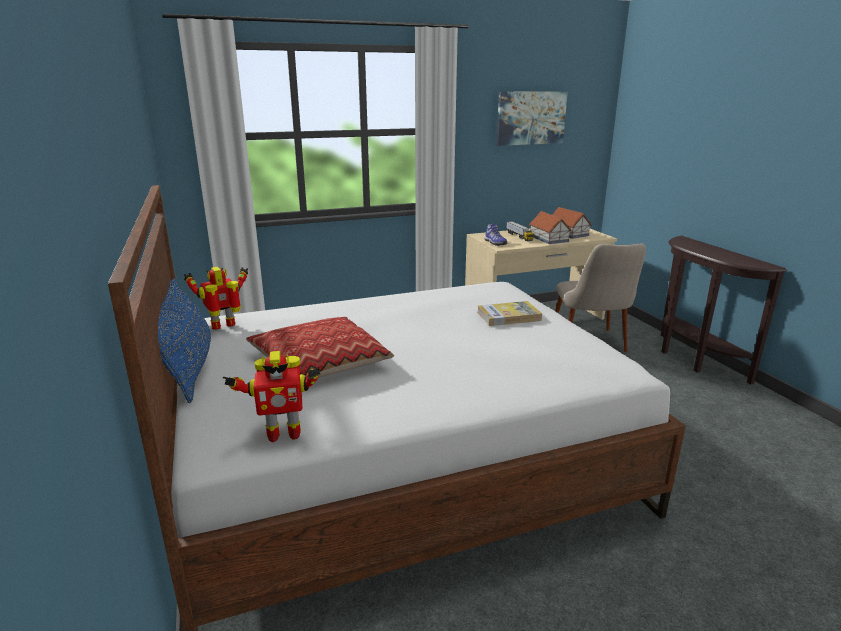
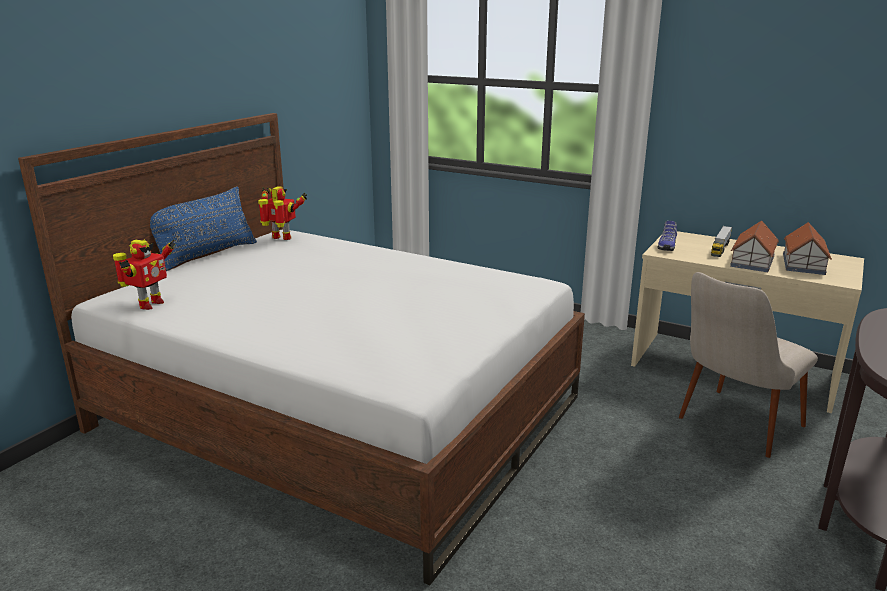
camera: 50 degrees right, 0 degrees up
(282, 433) = (149, 304): toy robot -> toy robot turned 105 degrees counterclockwise
(318, 362) = (262, 280): pillow -> none
(508, 316) = (461, 307): book -> none
(530, 118) = (788, 84): picture -> none

